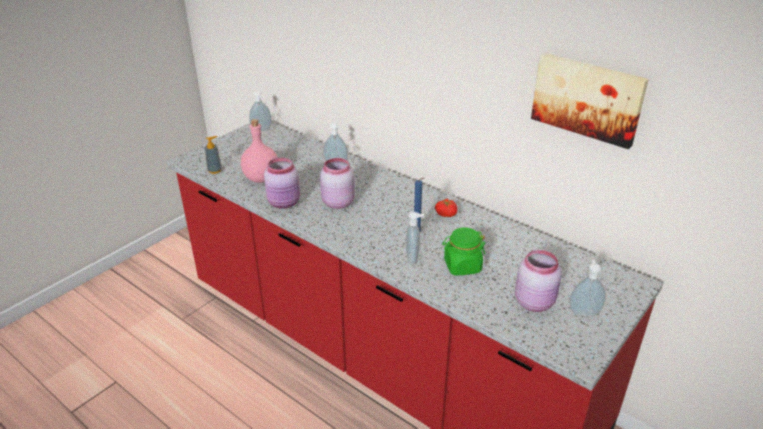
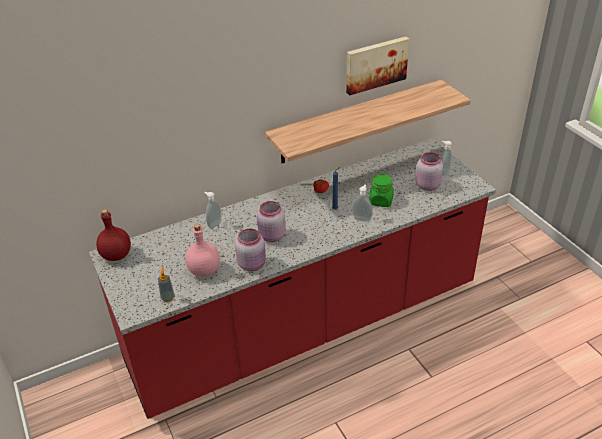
camera: 65 degrees left, 5 degrees up
(262, 130) = (116, 255): soap dispenser -> red bottle
(545, 170) = (356, 122): none -> shelf

